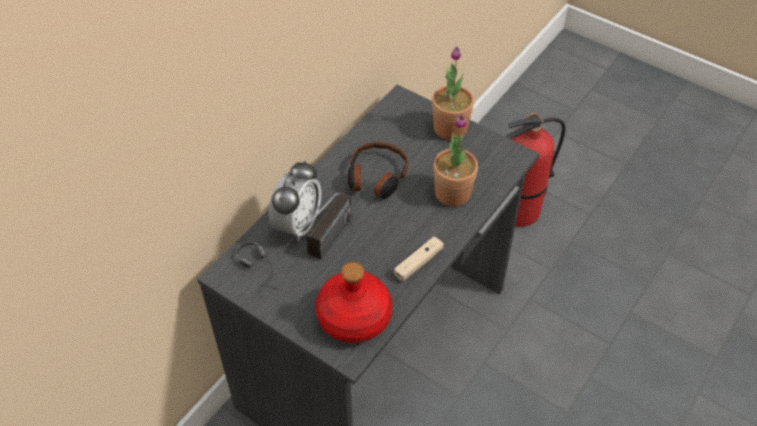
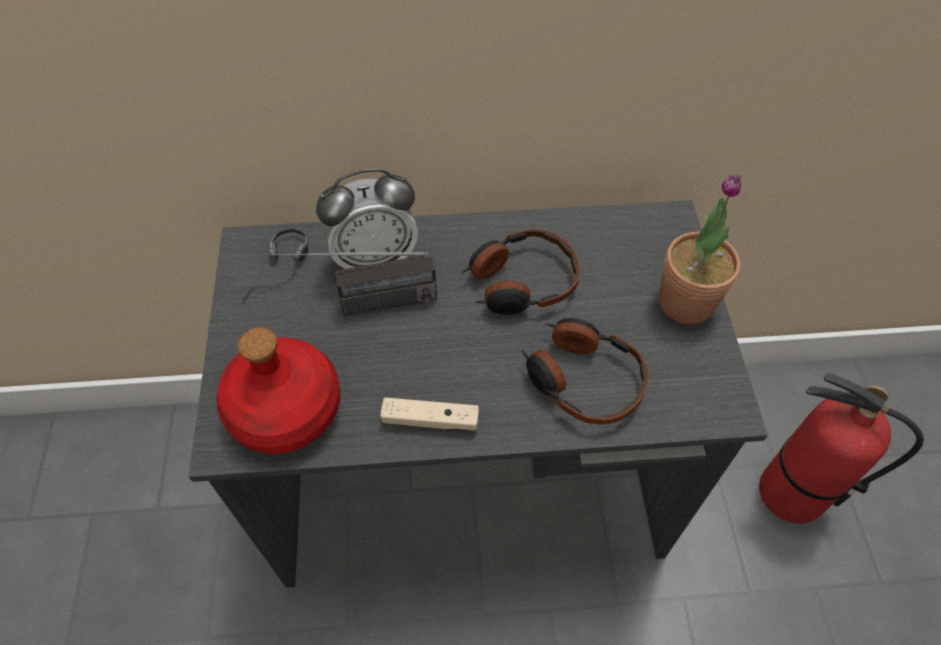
camera: 50 degrees right, 5 degrees up
(452, 193) = (582, 379): potted plant -> headphones

